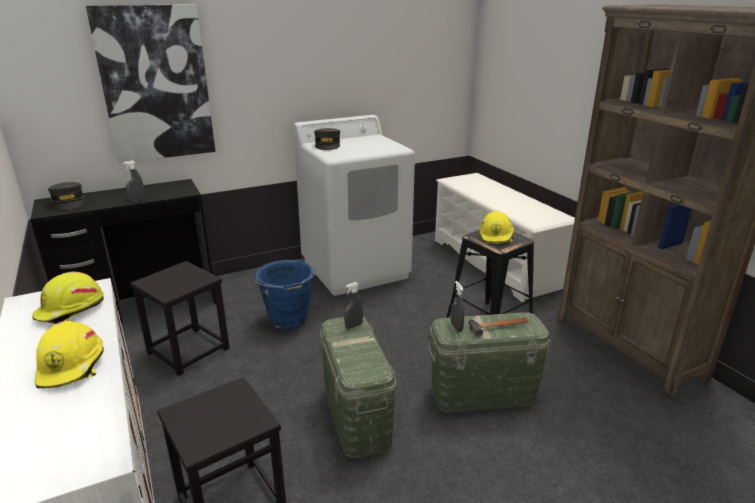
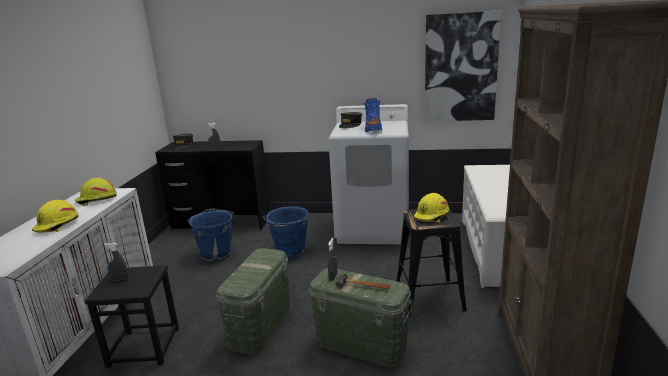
camera: 35 degrees right, 5 degrees down
(155, 84) = (244, 74): picture -> picture (460, 68)
(188, 351) = (216, 254): black stool -> blue bucket
(353, 326) = (269, 256): grey spray bottle -> grey spray bottle (120, 279)
(364, 147) = (373, 129): none -> blue boot

